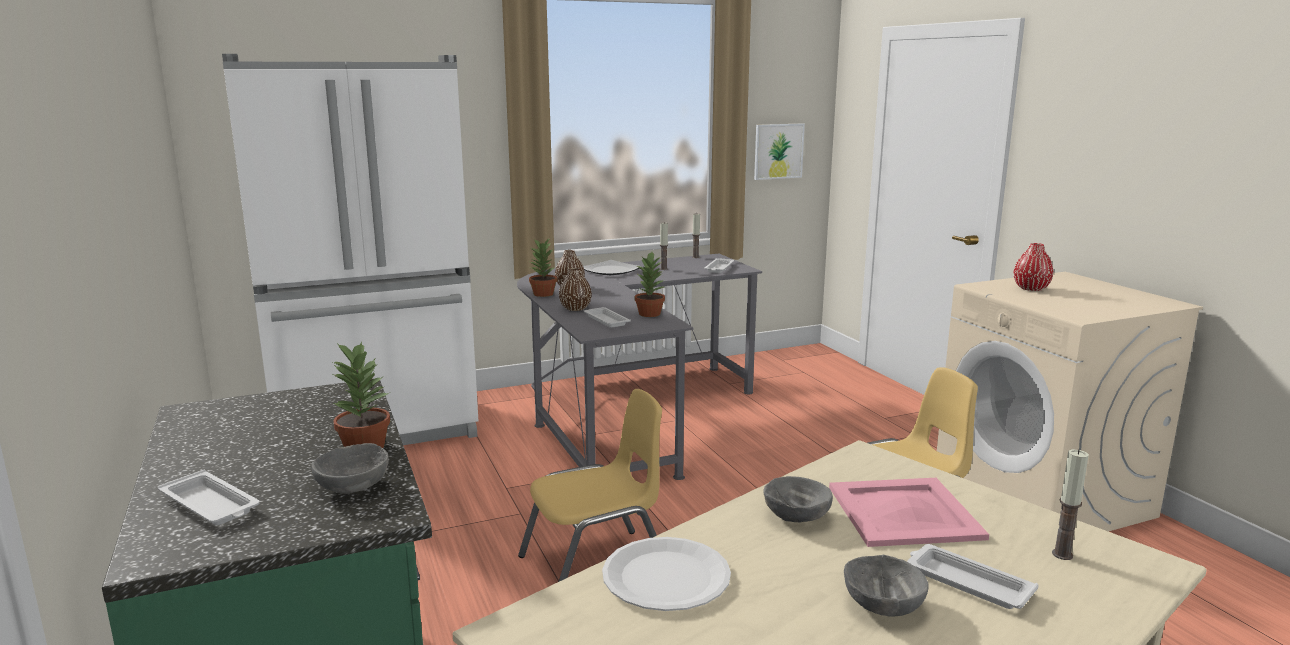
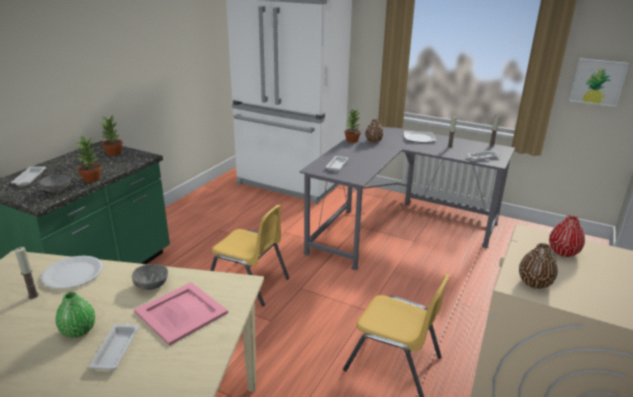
camera: 50 degrees right, 10 degrees up
(575, 308) = (343, 153): brown vase -> brown vase (534, 283)
(650, 314) = (365, 170): potted plant -> potted plant (114, 153)
(882, 606) = (79, 331): grey bowl -> green vase
(1062, 554) = (170, 374): candle -> candle (33, 295)

